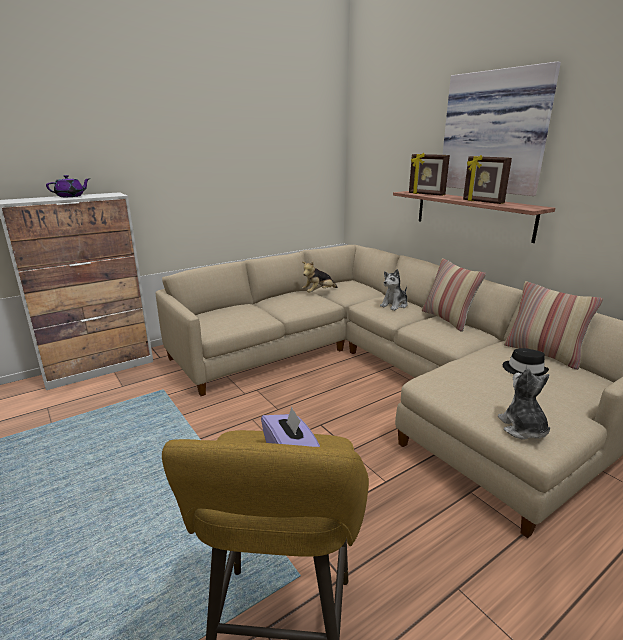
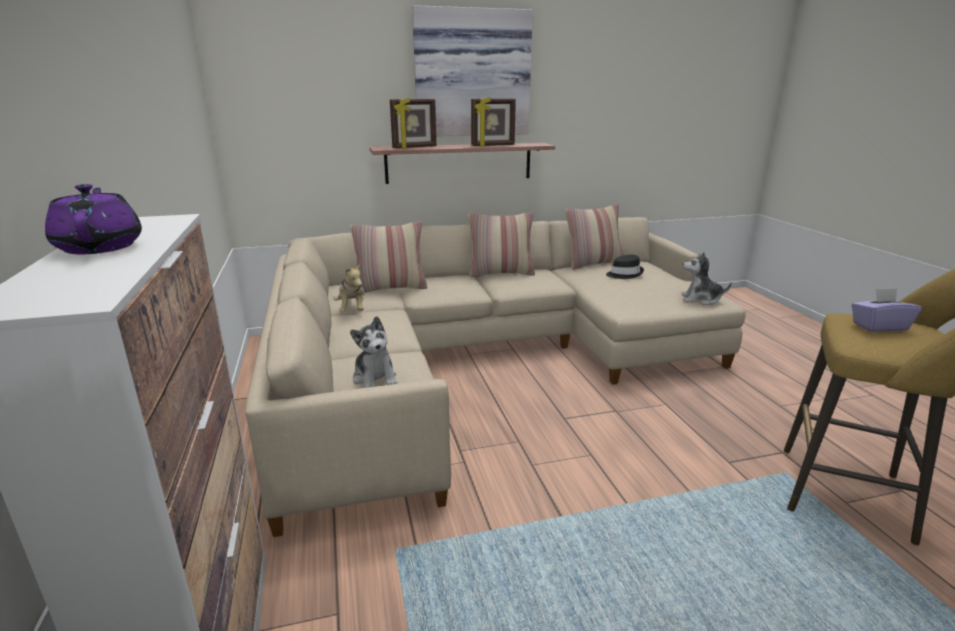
camera: 70 degrees left, 0 degrees up
(365, 294) = (391, 288): none -> pillow
(394, 305) = (445, 283): plush toy -> plush toy (375, 378)

